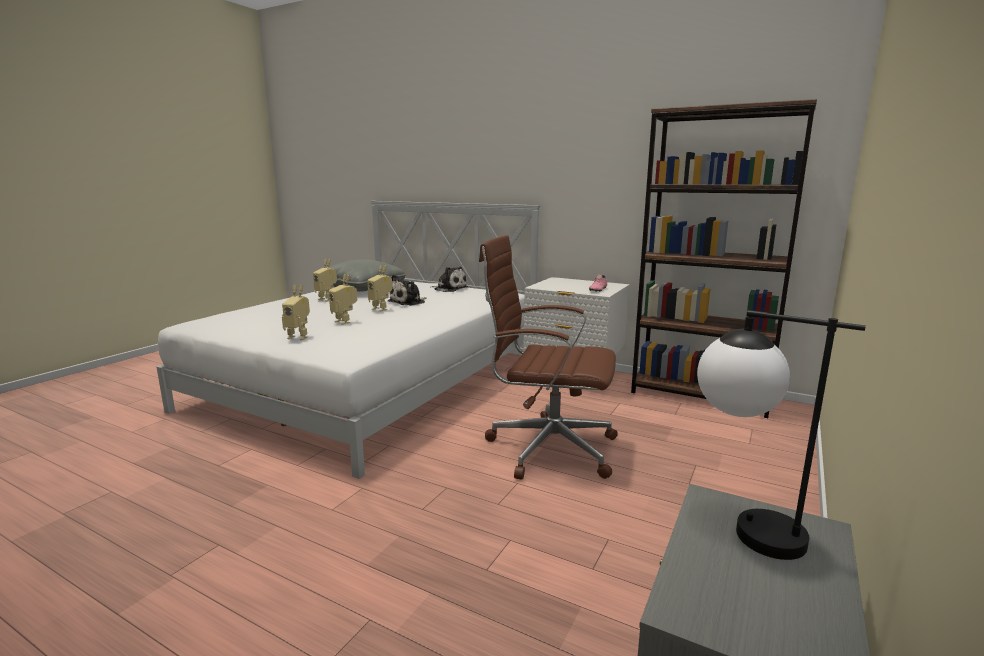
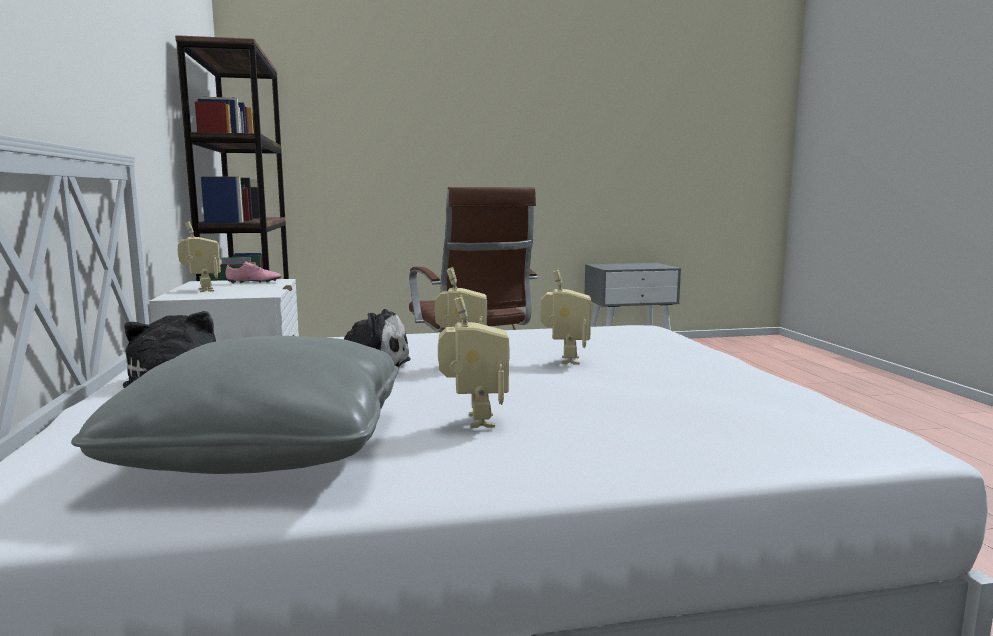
camera: 130 degrees left, 5 degrees down
(299, 337) = (671, 352): toy robot -> toy robot (201, 290)
(741, 528) = (617, 266): table lamp -> none

